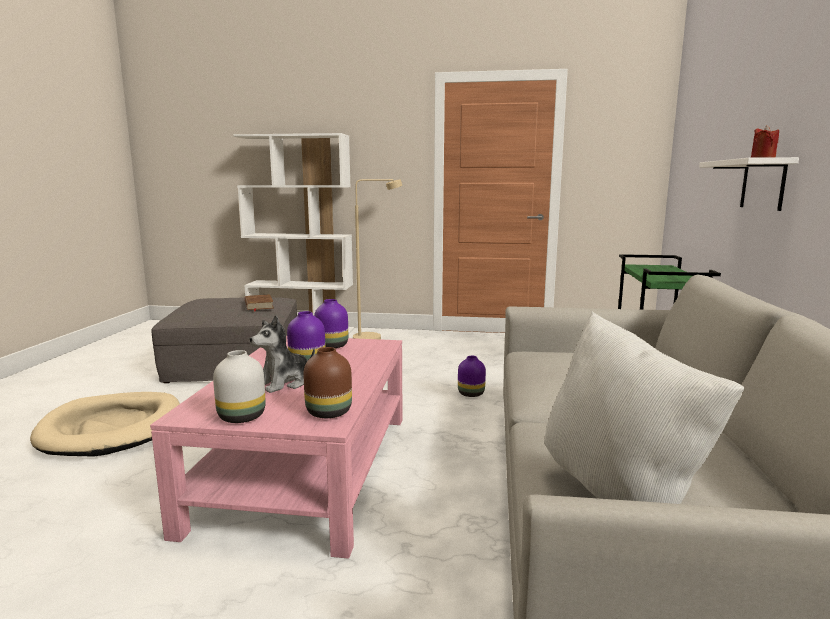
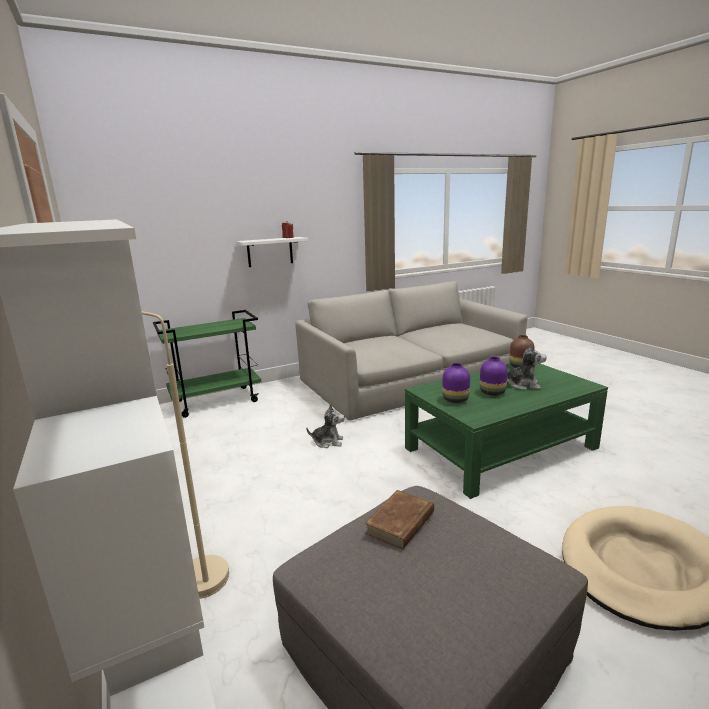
camera: 125 degrees left, 5 degrees up
(242, 416) = (560, 376): white vase -> none
(307, 469) = (501, 447): pink coffee table -> green coffee table
(472, 394) = (328, 442): purple vase -> plush toy
(620, 497) = (477, 332): white pillow -> none

